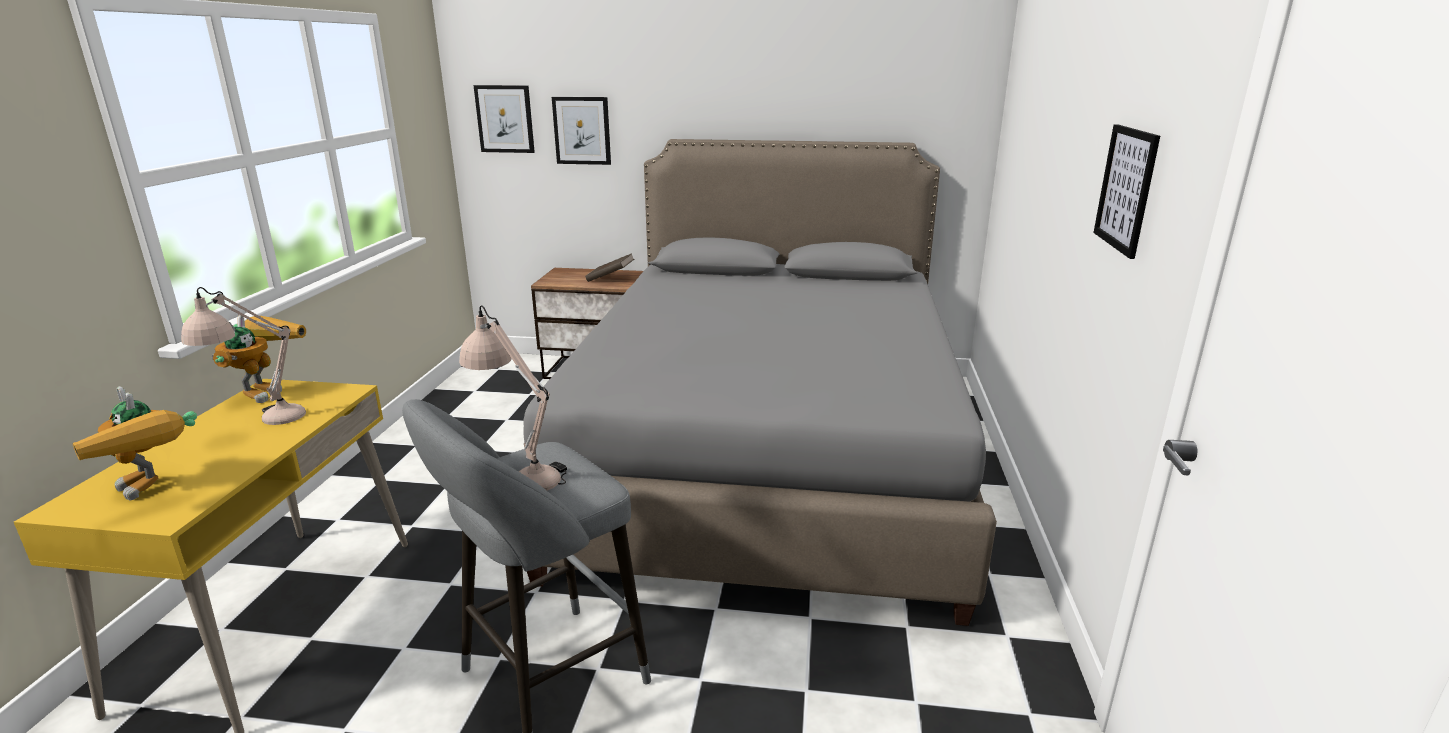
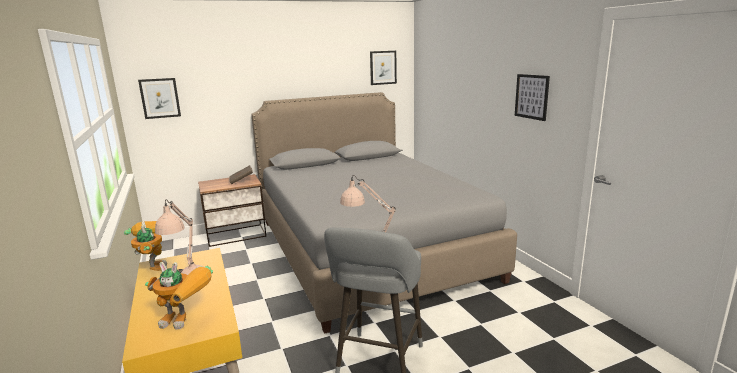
camera: 30 degrees left, 5 degrees down
(582, 130) = (210, 101): picture -> picture (383, 67)

